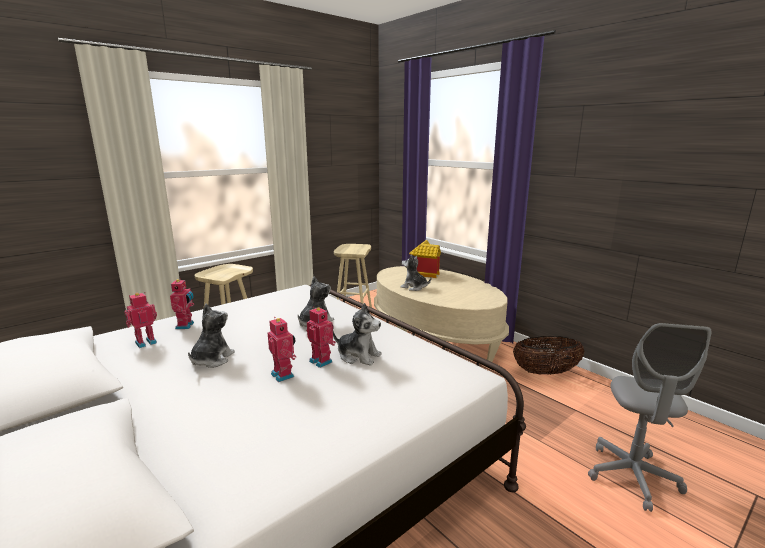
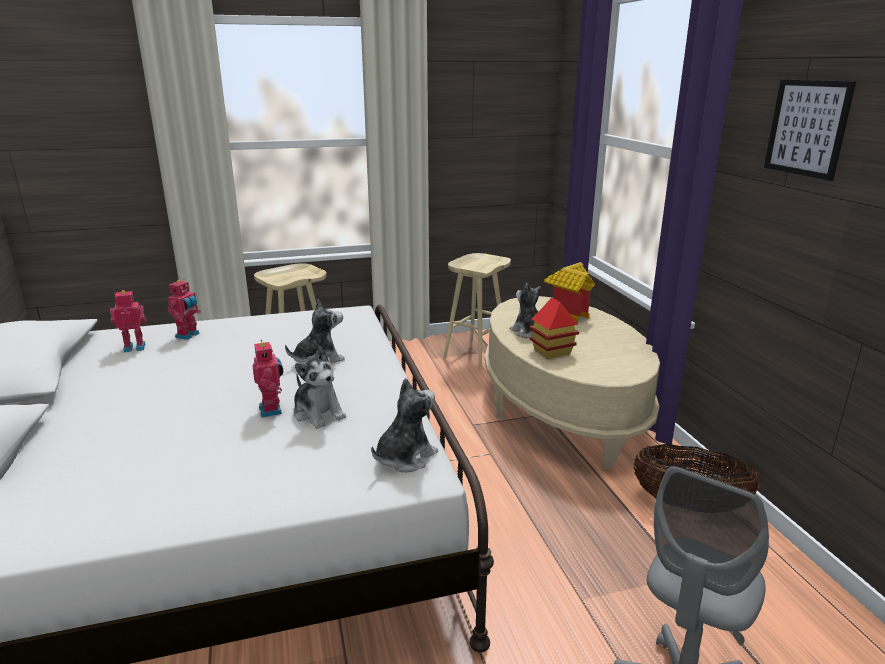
camera: 25 degrees right, 5 degrees up
(211, 359) = (170, 381): plush toy -> plush toy (404, 457)
(284, 375) = (217, 416): toy robot -> none
(440, 296) = (552, 352): none -> toy house
(587, 143) = (807, 128): none -> picture

